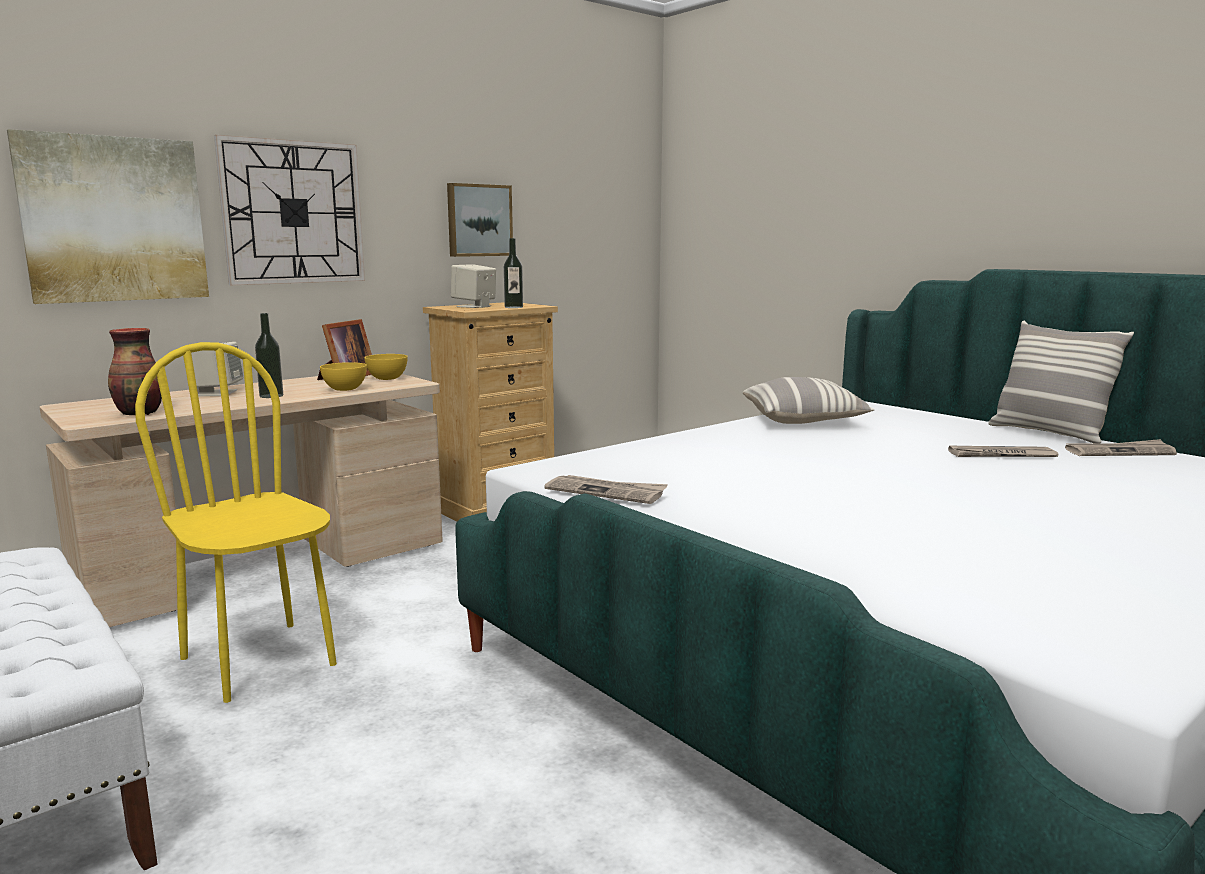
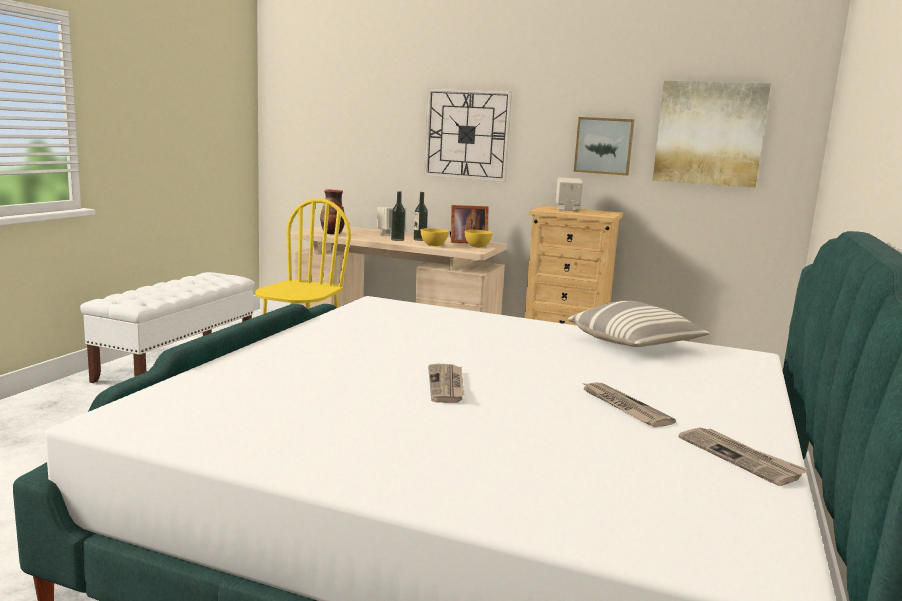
camera: 60 degrees right, 0 degrees up
(114, 219) = (376, 134): picture -> picture (709, 133)
(513, 307) = (581, 213): bottle -> bottle (420, 239)
(606, 492) = (342, 315): newspaper -> newspaper (447, 385)
(1048, 433) = (777, 429): pillow -> none

